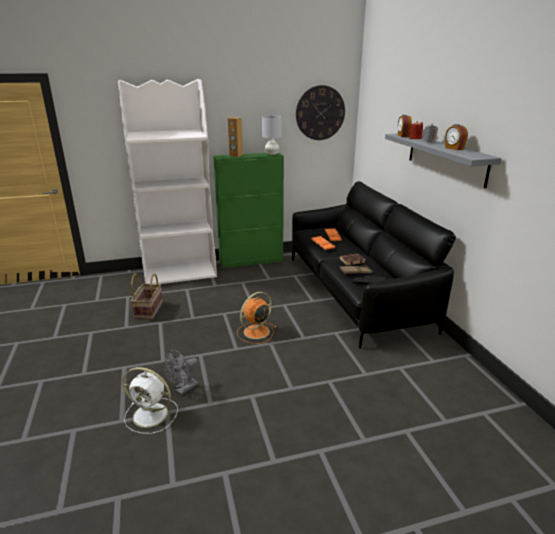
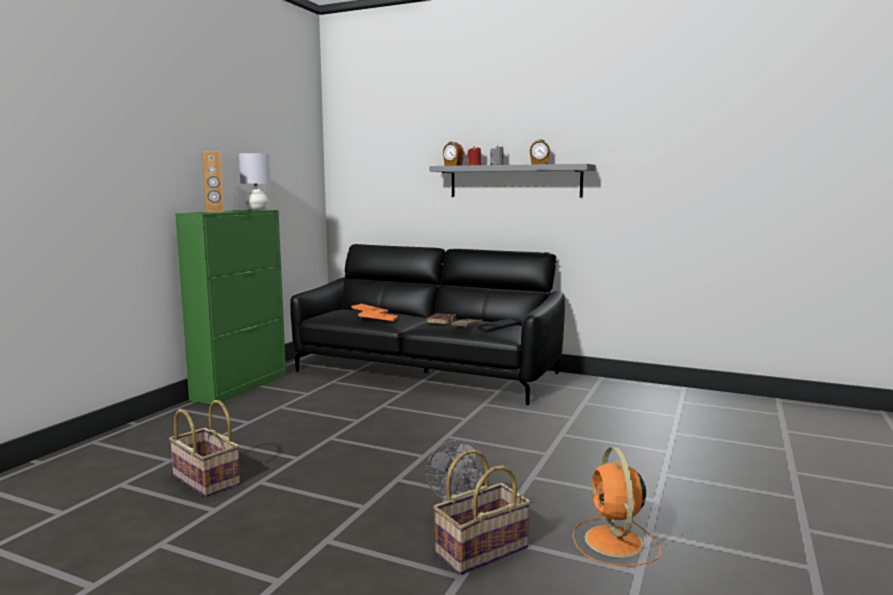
camera: 50 degrees left, 15 degrees down
(152, 415) = (481, 549): white fan -> basket
(181, 272) = (154, 430): white bookcase -> none
(255, 332) = (409, 436): orange fan -> orange fan (614, 543)
(320, 113) = (291, 157): wall clock -> none

